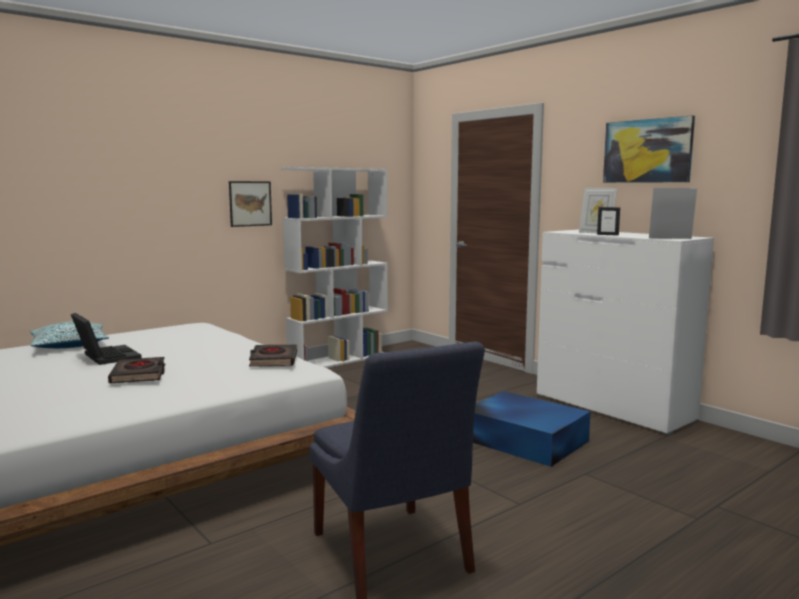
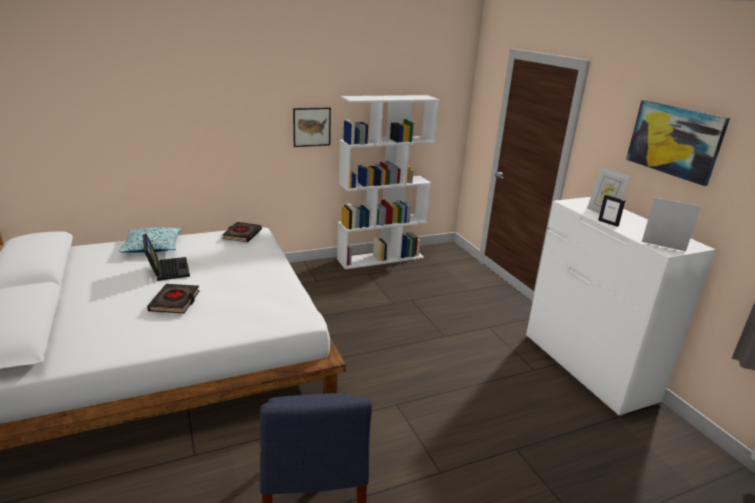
camera: 15 degrees right, 15 degrees up
(273, 360) = (280, 300): black book -> black book (242, 235)
(523, 439) = (484, 392): blue storage box -> none

